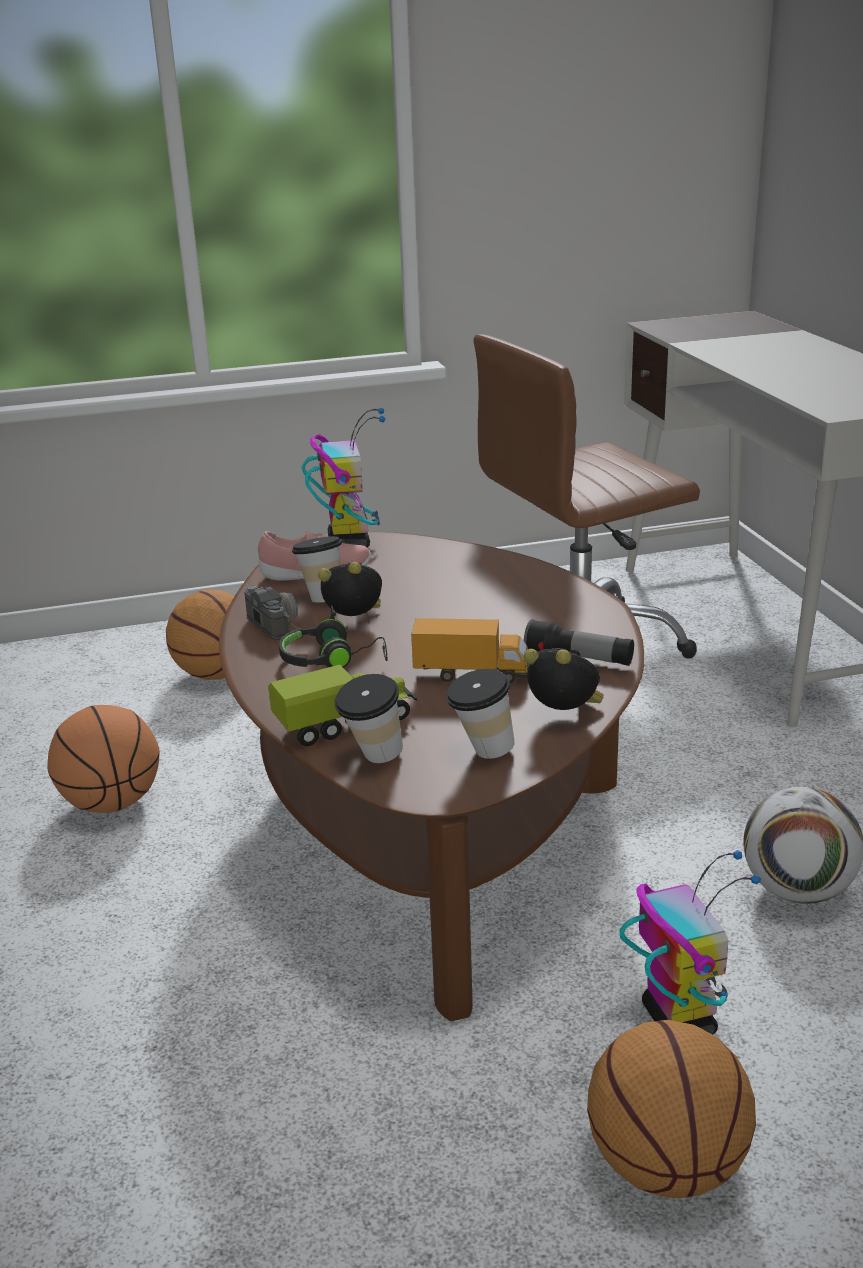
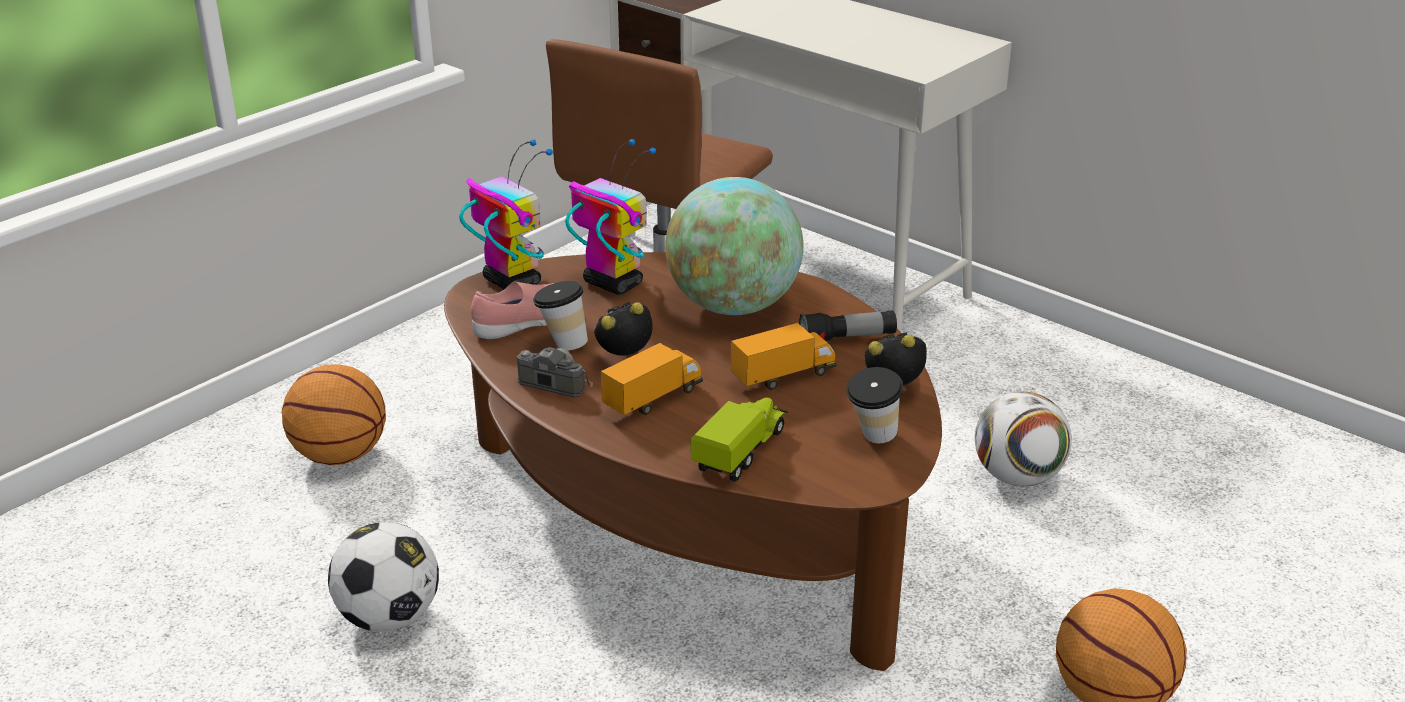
camera: 35 degrees left, 5 degrees up
(112, 804) = (389, 617): basketball -> football
(332, 660) = (653, 400): black headphones -> toy truck
(372, 759) = (800, 473): cup -> none
(508, 605) = (733, 306): none -> globe
(677, 1020) = (1029, 601): toy robot -> toy robot (612, 283)

